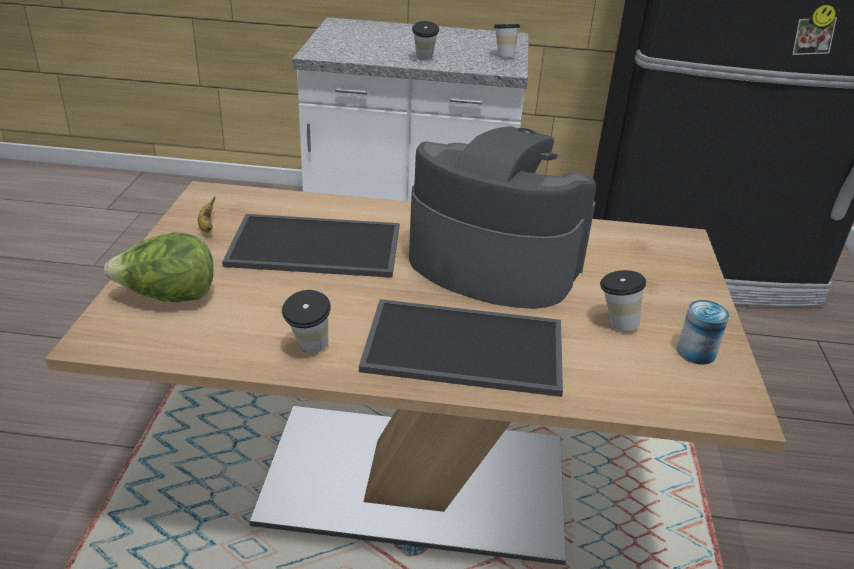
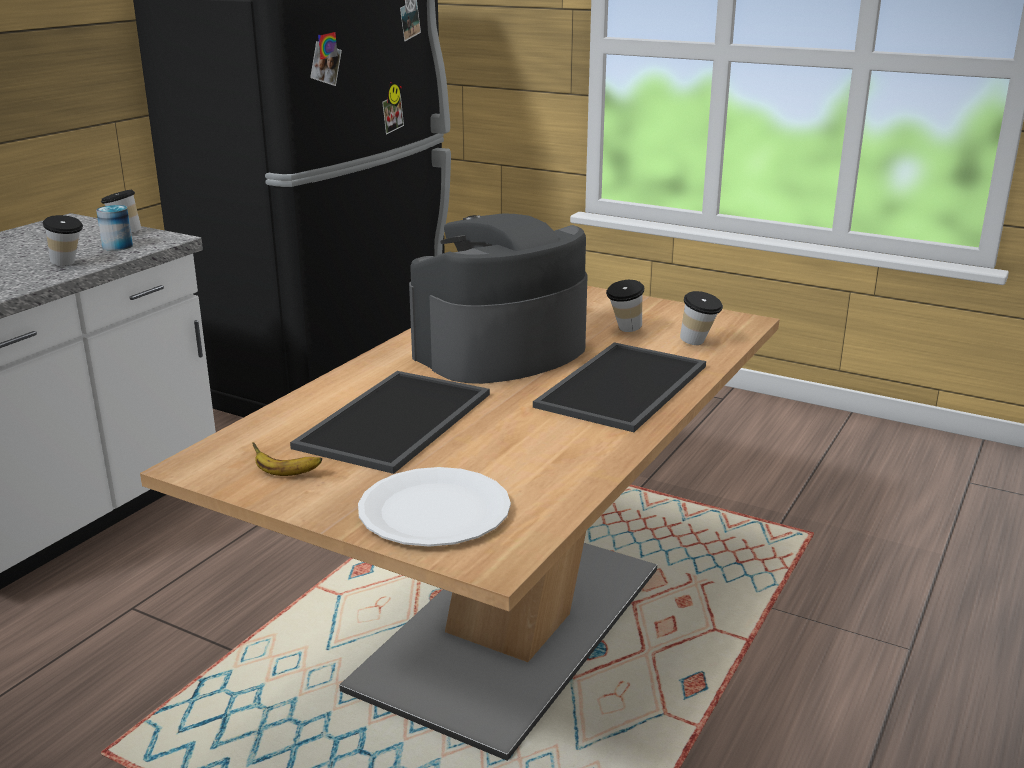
camera: 65 degrees left, 10 degrees down
(168, 297) = (435, 510): lettuce -> white plate
(309, 350) = (587, 448): cup -> cup (698, 343)
(696, 352) = (675, 316): can -> can (117, 246)

